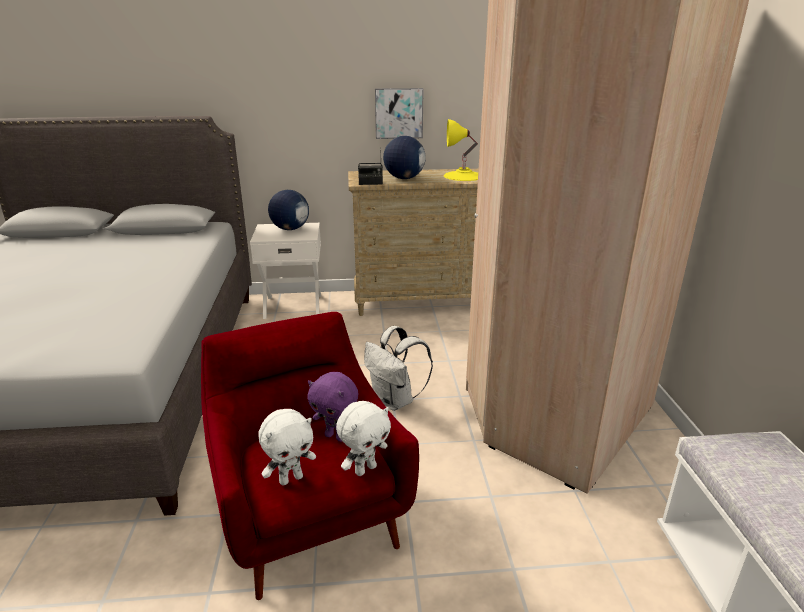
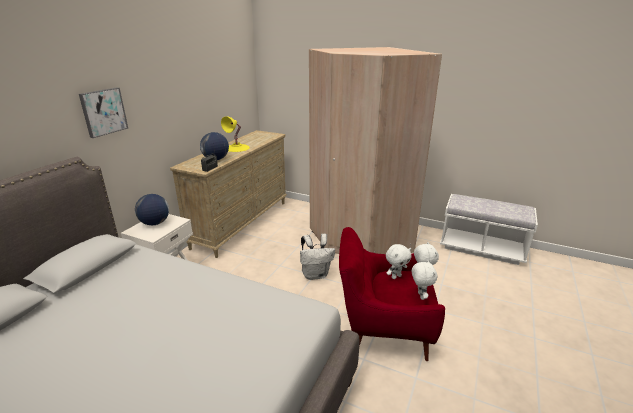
camera: 60 degrees left, 0 degrees up
(336, 436) = (396, 276): purple plush toy -> white plush toy
(399, 113) = (187, 119): picture -> picture (103, 112)

